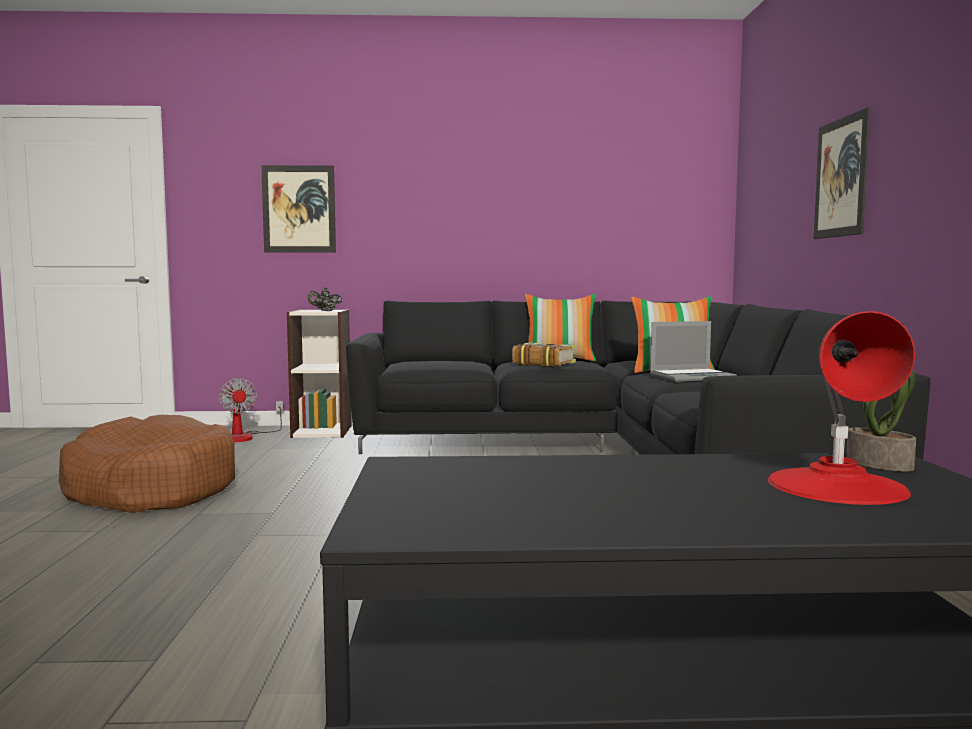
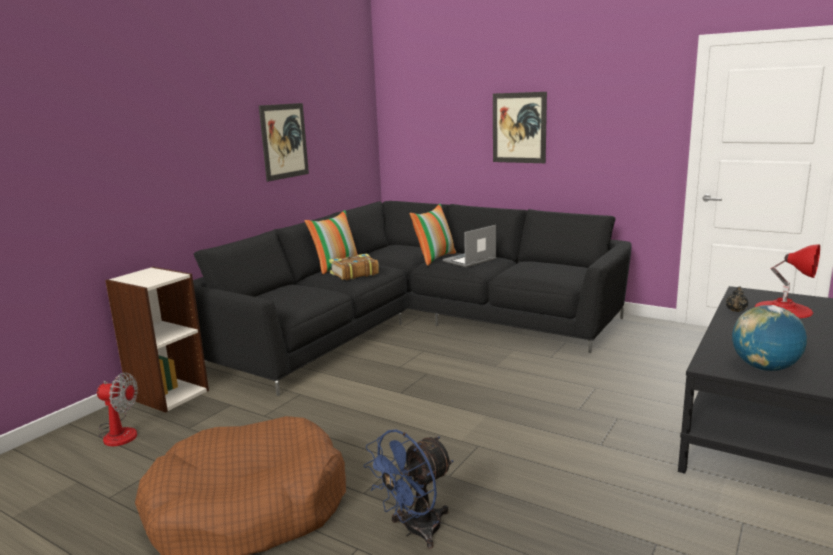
camera: 55 degrees left, 10 degrees up
(137, 543) = (415, 531): none -> blue fan
(299, 209) = (84, 169): picture -> picture (284, 141)
(325, 311) = (170, 276): black teapot -> black teapot (736, 311)
(433, 486) = (764, 368): none -> globe
(692, 377) = (469, 261): laptop -> laptop turned 150 degrees counterclockwise
(880, 464) = (751, 295): potted plant -> none

